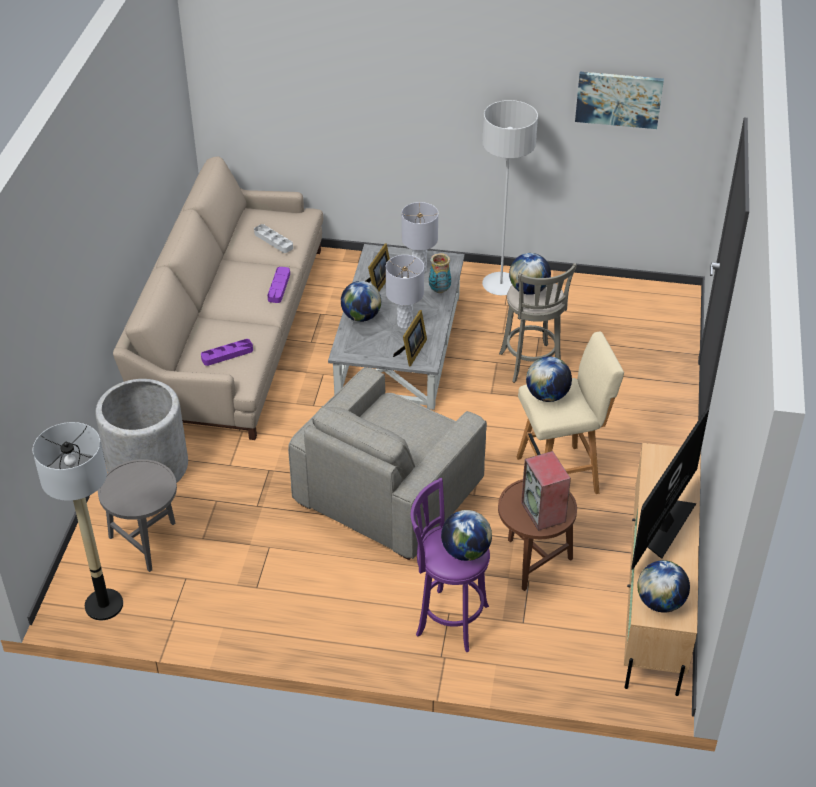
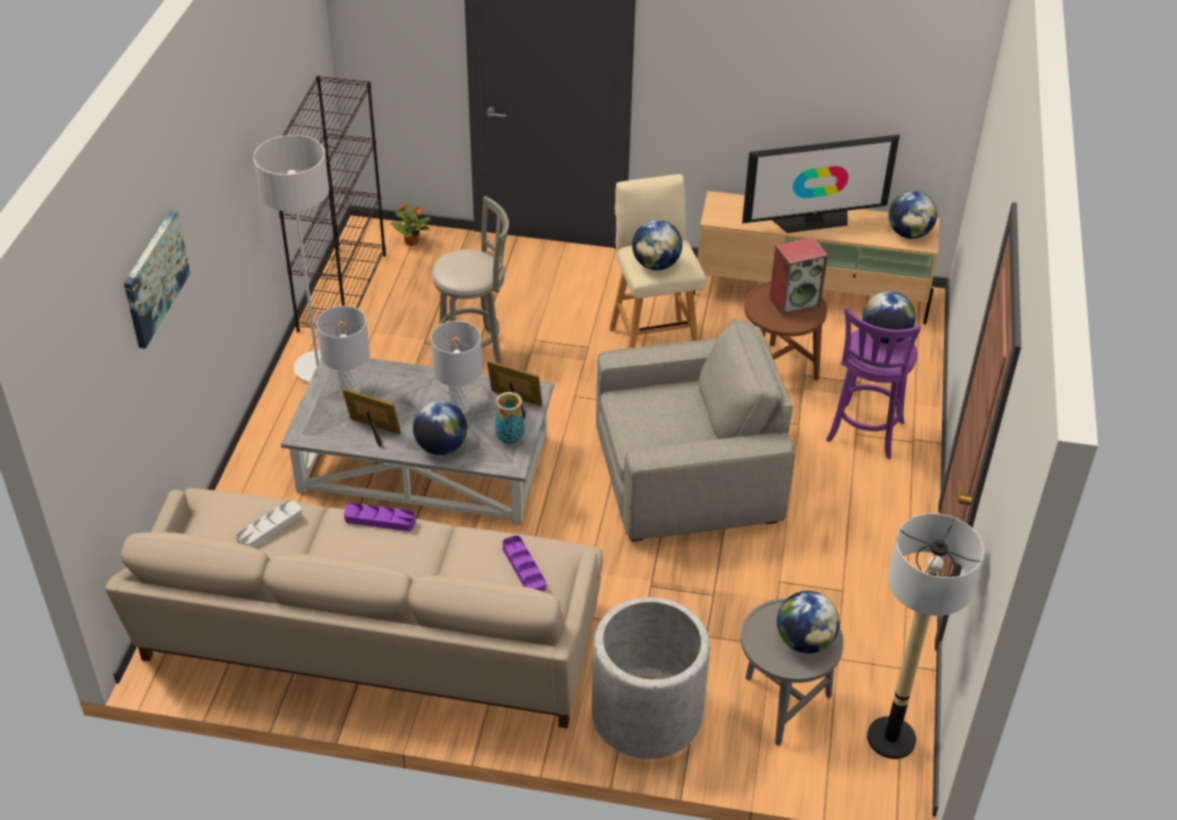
camera: 90 degrees left, 0 degrees up
(388, 493) = (686, 476): grey armchair -> grey armchair turned 45 degrees counterclockwise
(440, 290) = (396, 375): vase -> vase (510, 439)
(528, 289) = (462, 271): globe -> globe (804, 641)
(596, 289) = (342, 291): none -> black bookcase
(618, 99) = (286, 71): picture -> picture (155, 277)
(666, 525) = (813, 221): television -> television turned 45 degrees counterclockwise
(673, 321) = (411, 241): none -> potted plant

